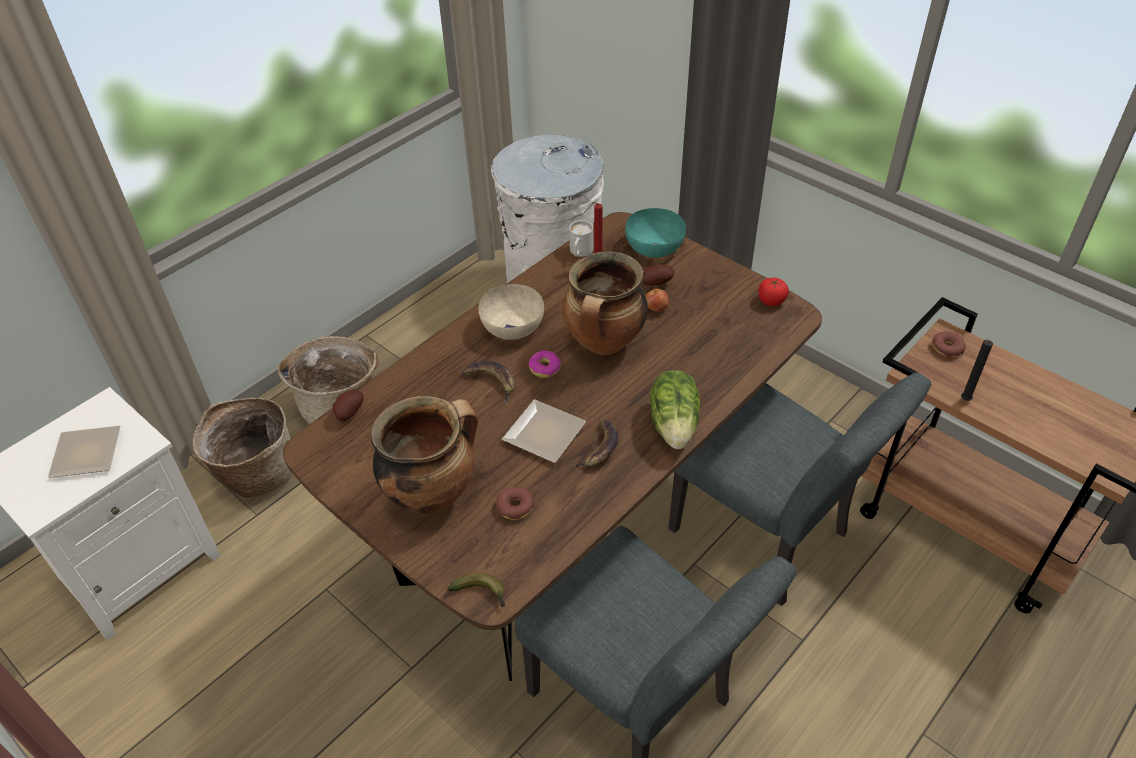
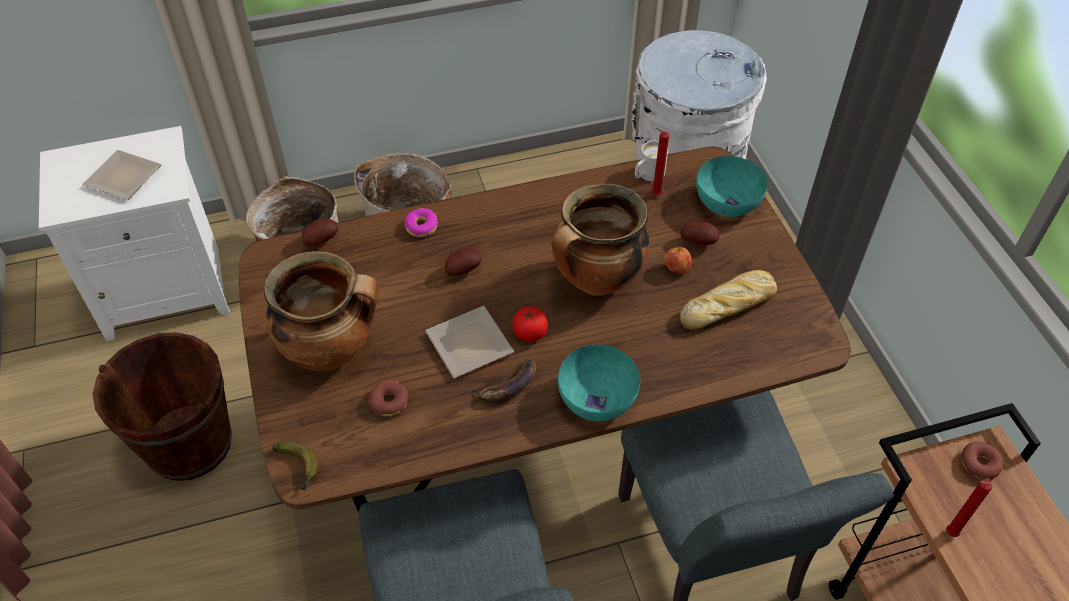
camera: 30 degrees right, 5 degrees up
(265, 685) = (189, 443): none -> brown bucket
(492, 382) = (463, 269): banana -> potato
(513, 327) = (524, 224): beige bowl -> none
(545, 368) = (521, 279): donut -> donut (421, 227)
(675, 424) = (598, 398): lettuce -> turquoise bowl
(714, 317) = (729, 305): none -> bread
(771, 301) = (805, 316): tomato -> tomato (530, 333)
(964, 401) = (949, 533): black candle -> red candle

